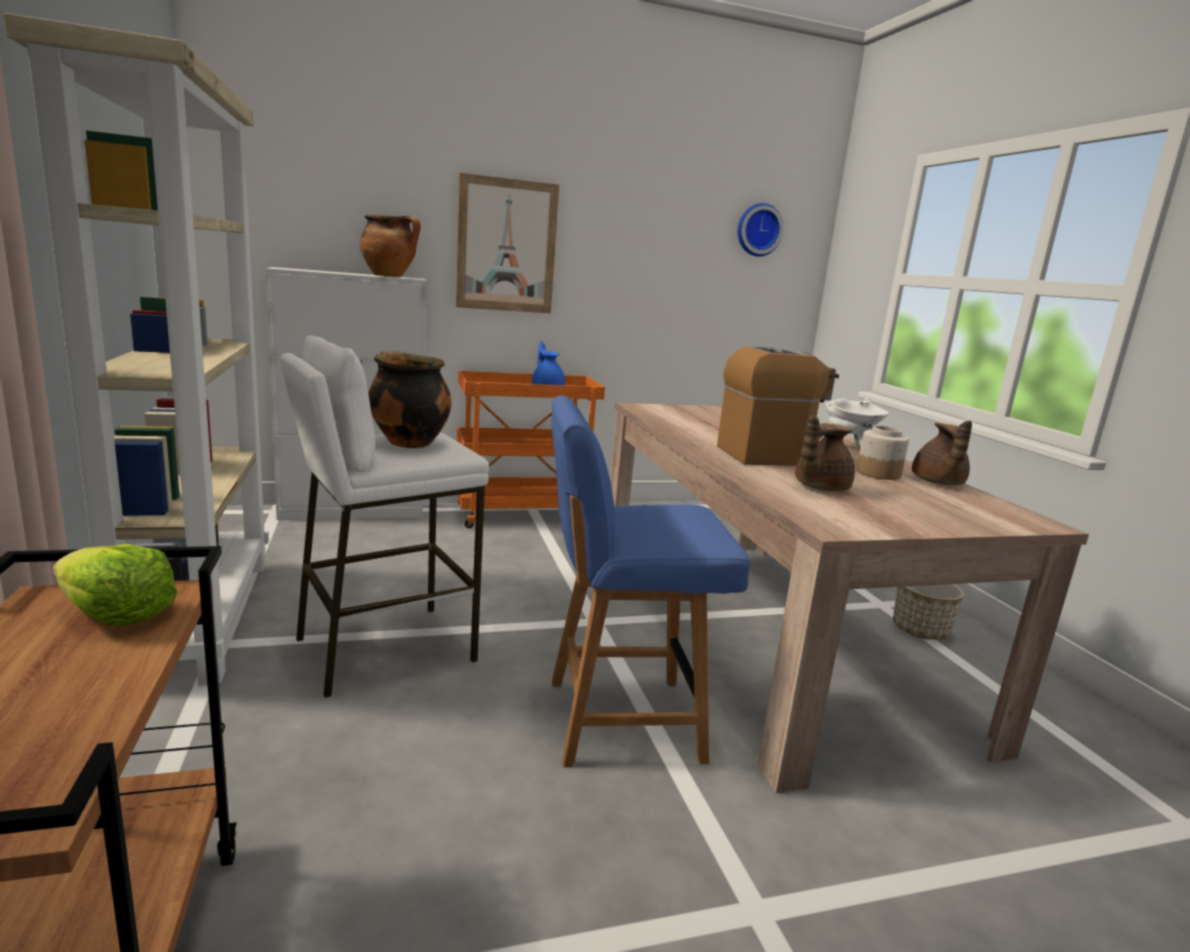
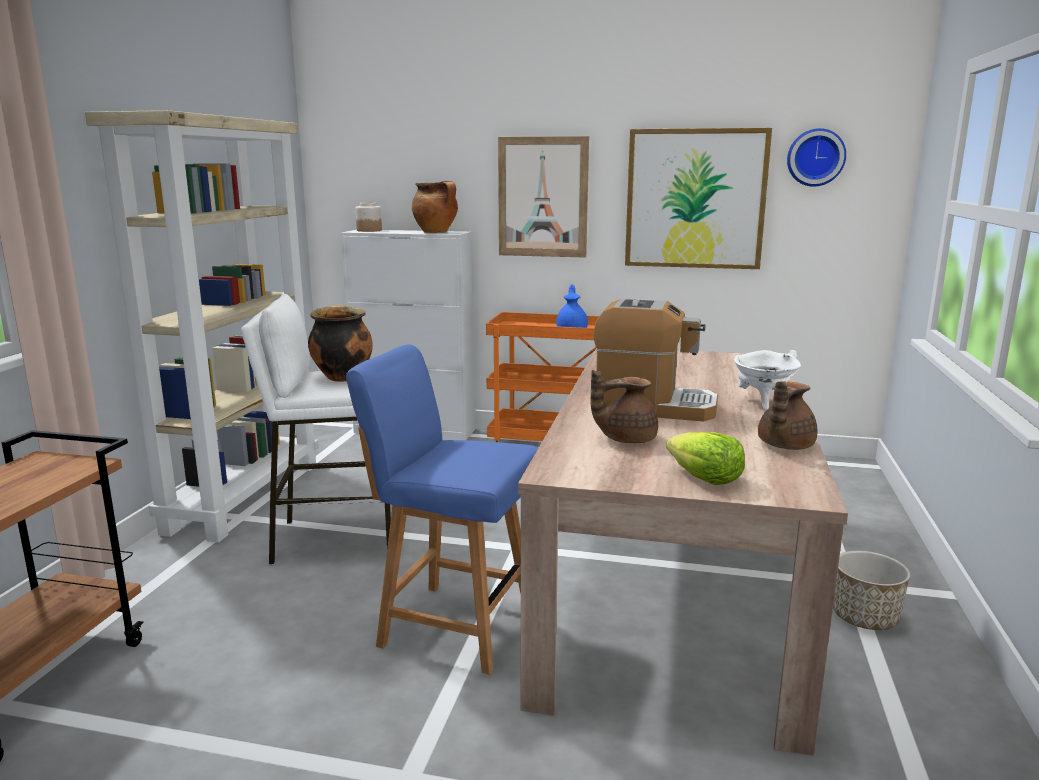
camera: 30 degrees right, 0 degrees up
(116, 615) = (53, 471): lettuce -> lettuce (705, 478)
(657, 260) = (695, 199): none -> picture
(877, 473) = (729, 431): jar -> jar (369, 230)

